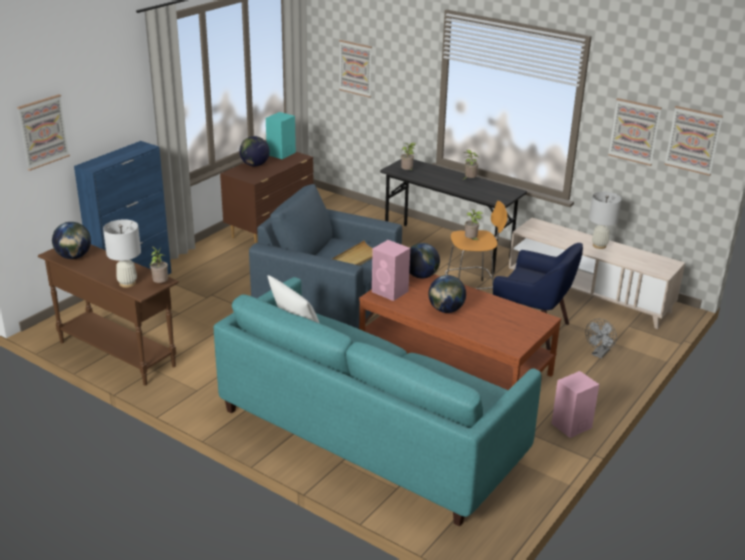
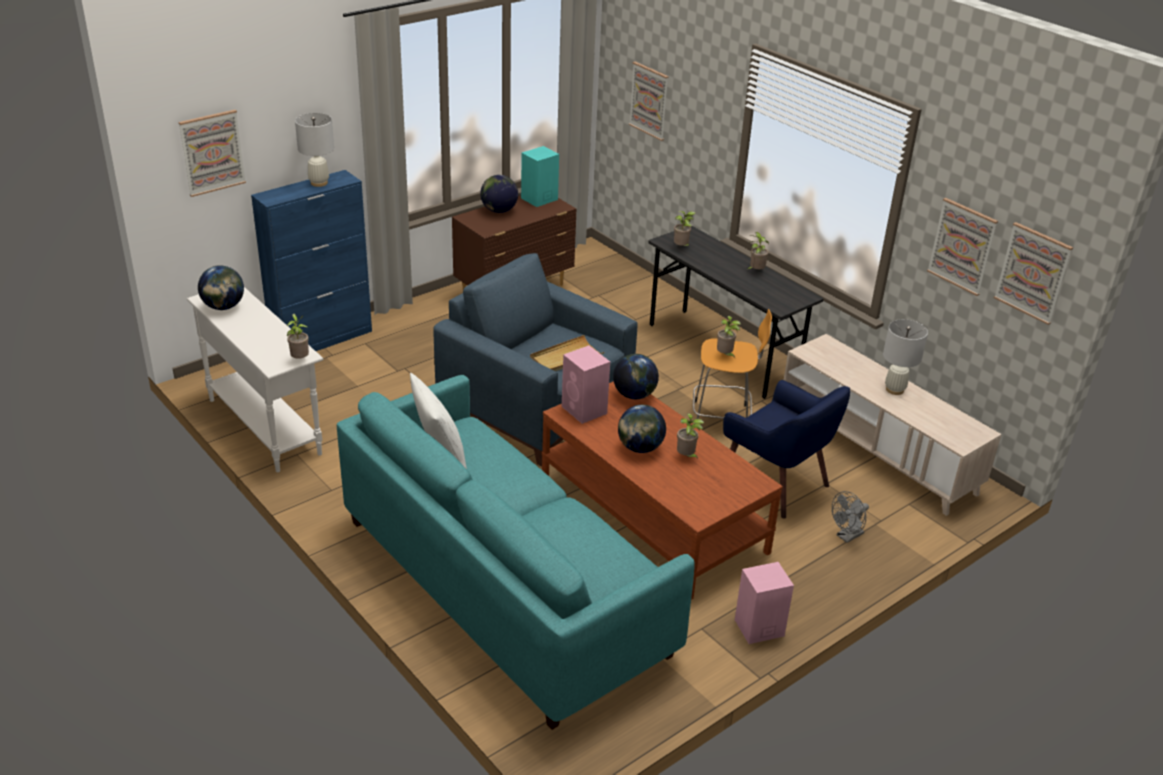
camera: 15 degrees right, 5 degrees up
(117, 354) = (264, 426): brown console table -> white console table
(127, 283) = (264, 352): white table lamp -> white table lamp (319, 183)
(482, 310) = (686, 457): none -> potted plant

